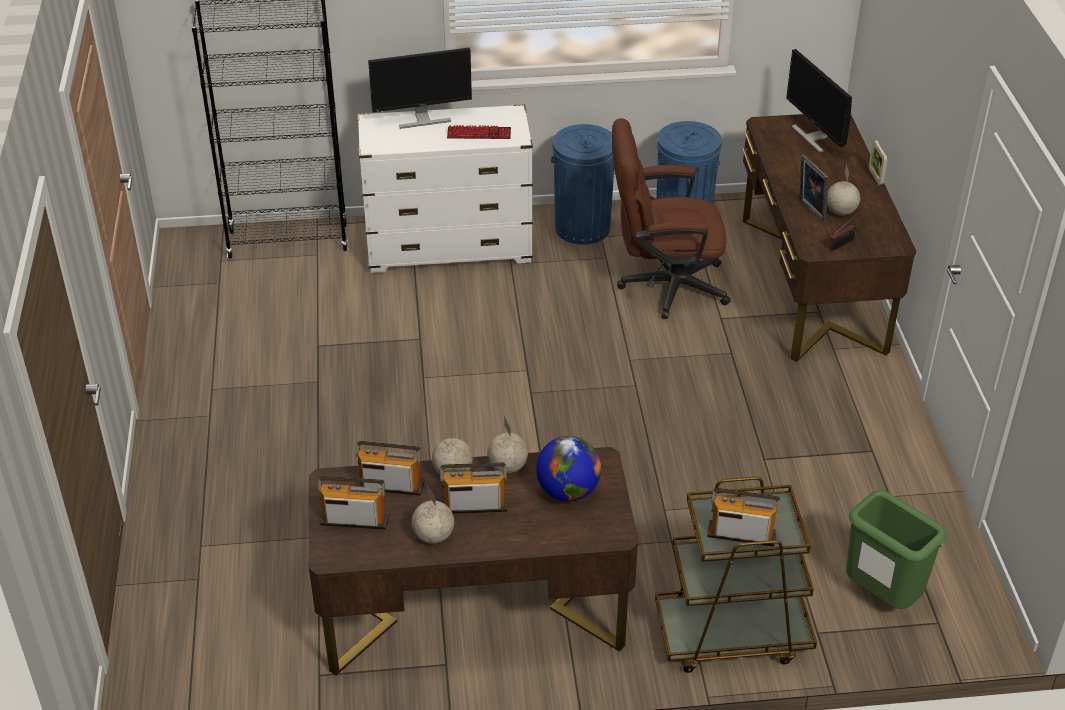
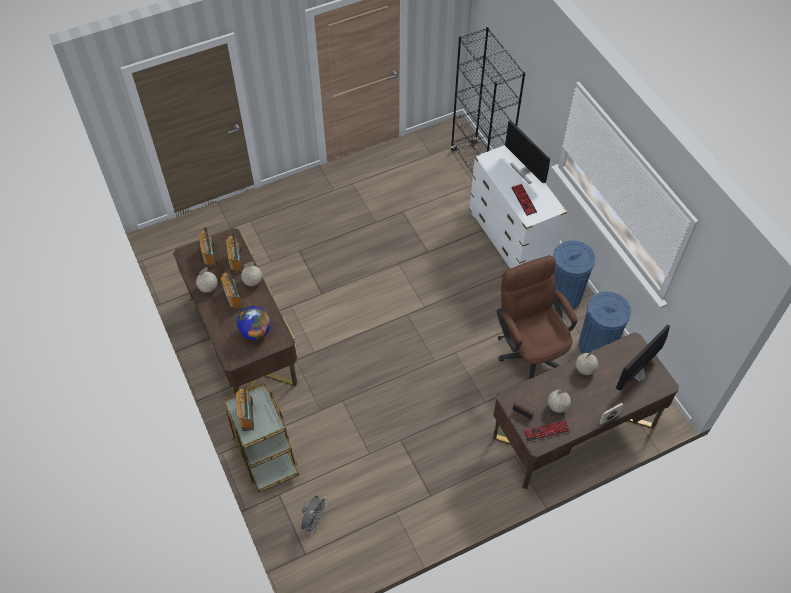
camera: 70 degrees right, 15 degrees up
(508, 467) = (264, 302): globe -> globe (585, 369)
(810, 211) = (549, 389): picture frame -> none
(877, 231) = (546, 431): none -> keyboard
(880, 597) = (314, 520): green trash can -> grey fan

